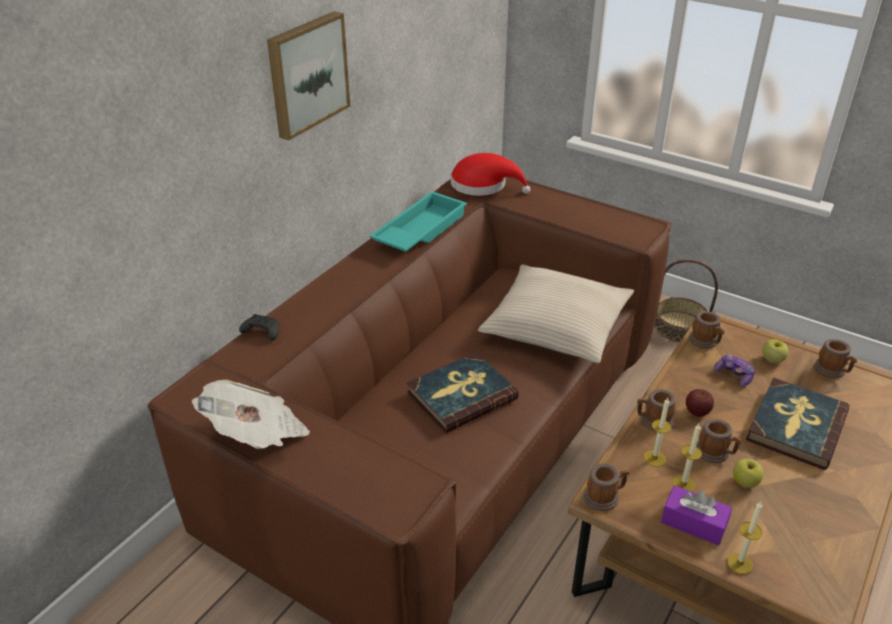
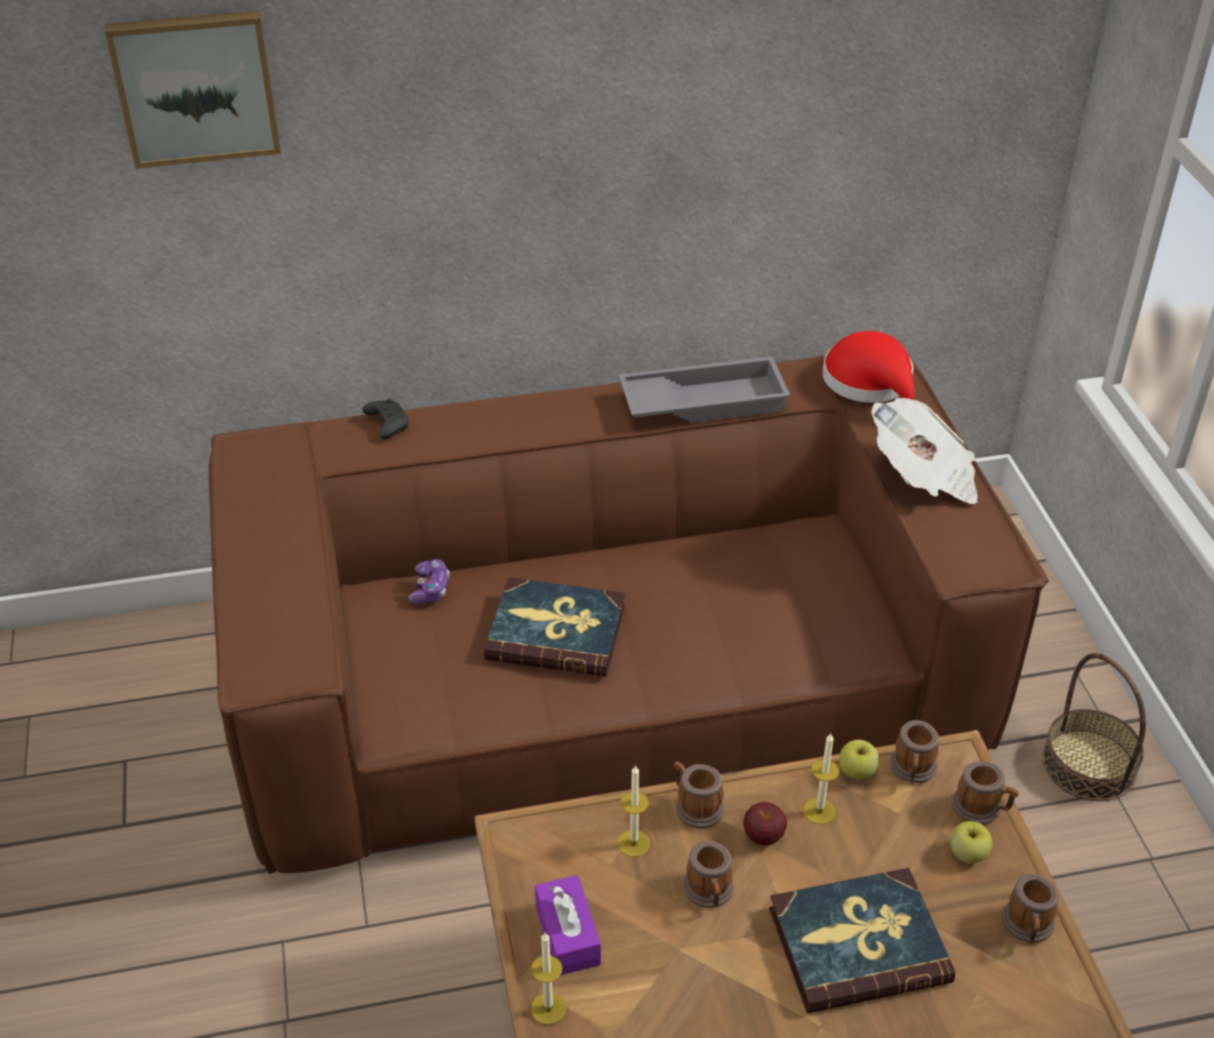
camera: 45 degrees right, 5 degrees up
(257, 434) = (248, 524): newspaper -> newspaper (924, 476)
(306, 74) = (556, 132): picture -> picture (195, 86)
(419, 230) = (704, 400): turquoise tray -> grey tray
(556, 326) = (780, 627): beige pillow -> none
(604, 497) = (520, 836): mug -> mug (982, 808)
(683, 484) = (620, 892): candle -> candle (819, 811)
(734, 375) = (881, 833): game controller -> game controller (430, 589)
(745, 482) = (691, 946): apple -> apple (857, 771)

